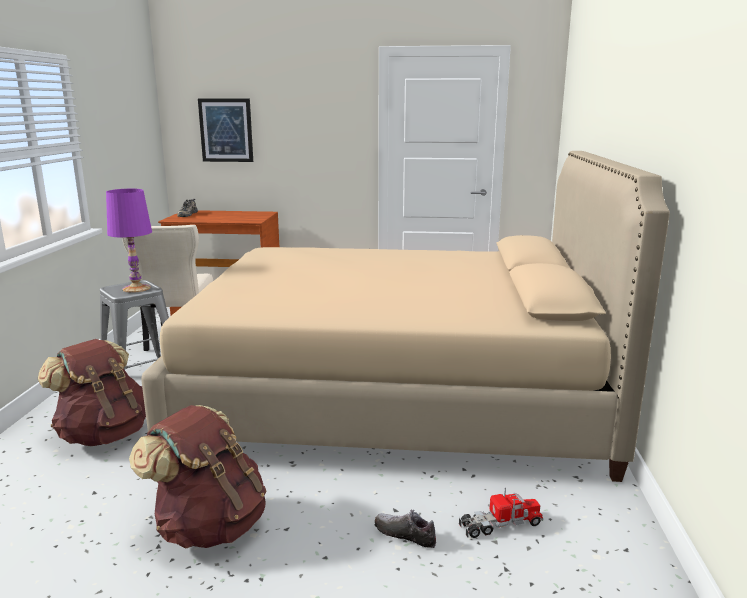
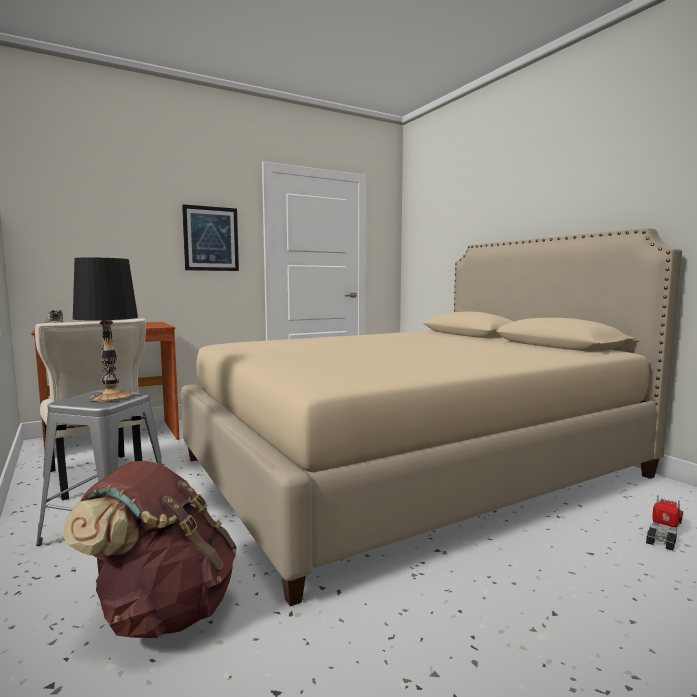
camera: 35 degrees left, 10 degrees down
(137, 288) = (111, 397): purple table lamp -> black table lamp
(209, 526) = (487, 652): brown backpack -> none
(226, 130) = (97, 231): picture -> picture (211, 239)
(404, 535) = (636, 569): shoe -> none

